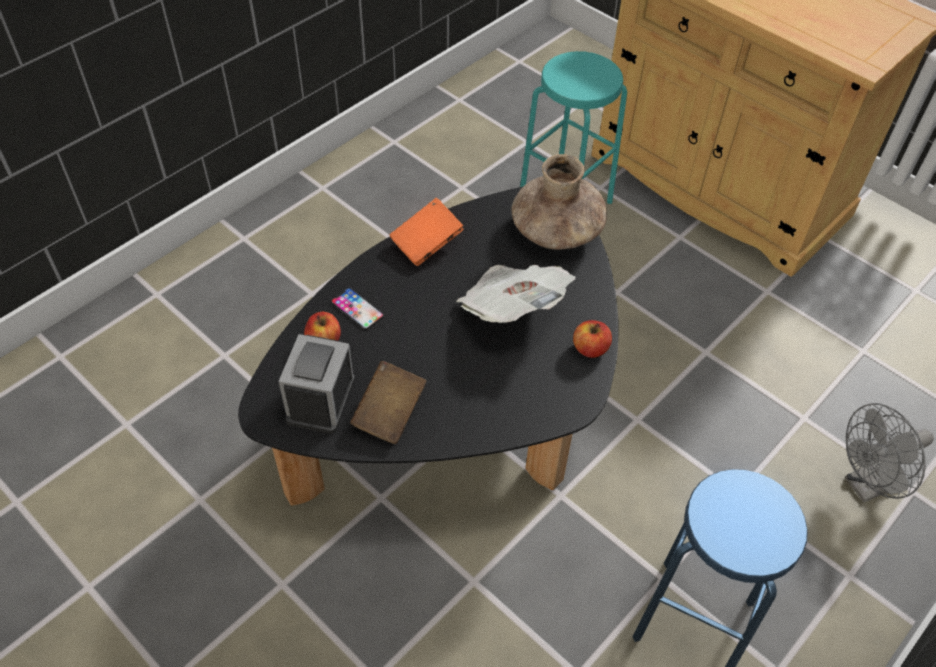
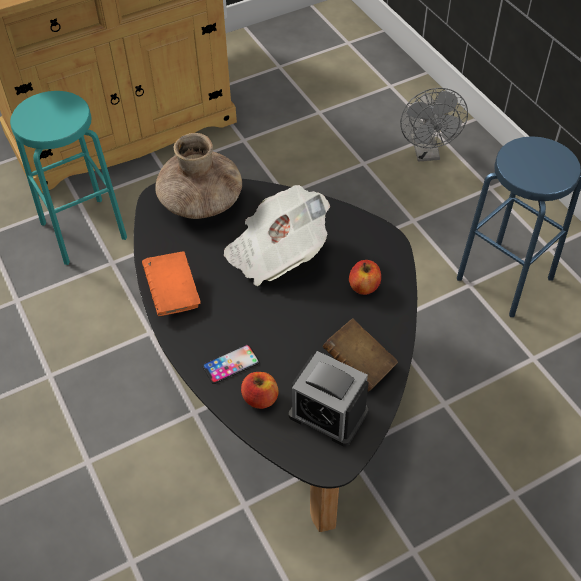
camera: 70 degrees left, 0 degrees up
(590, 349) = (337, 216): apple -> apple (364, 286)

